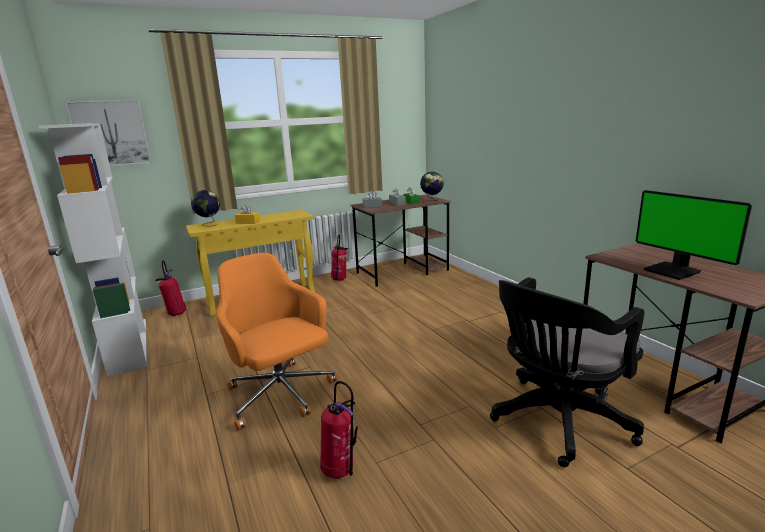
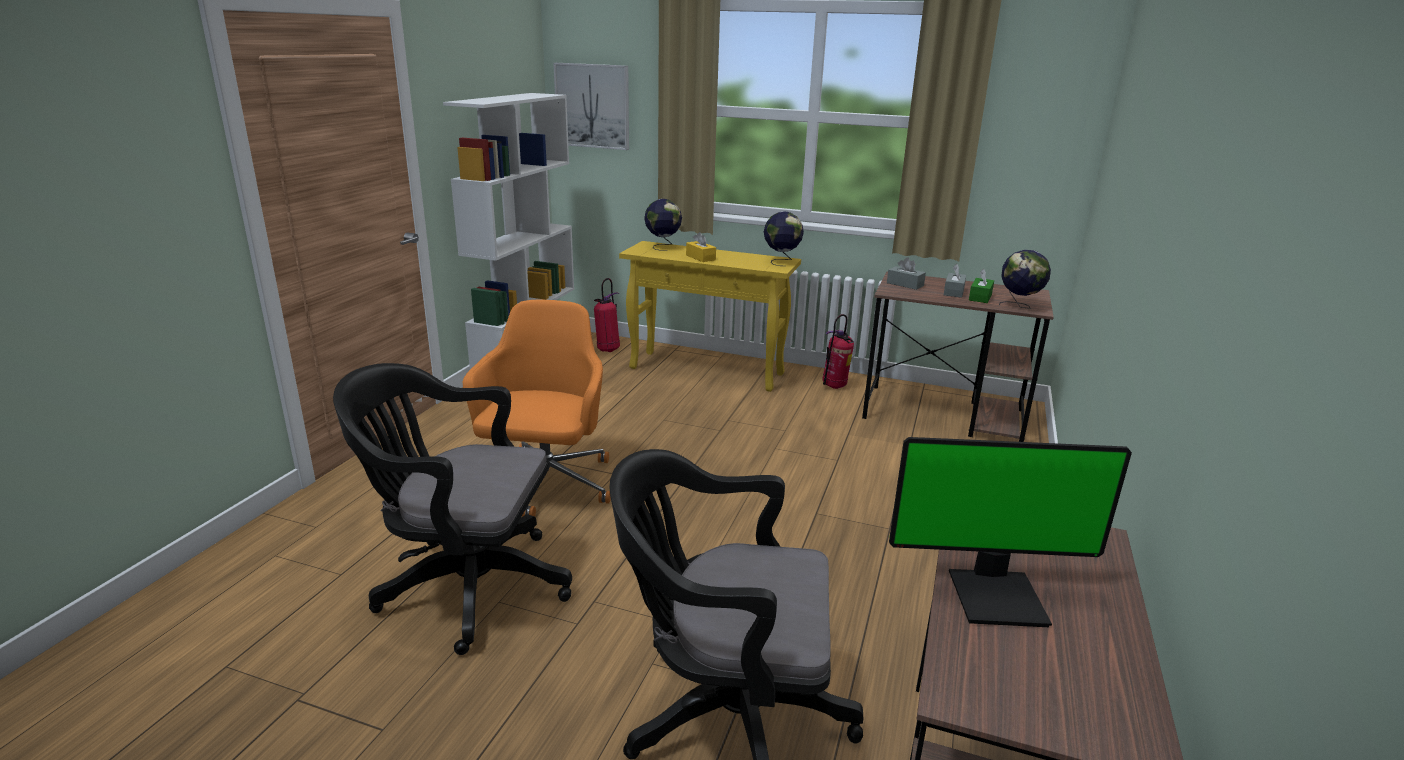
camera: 45 degrees right, 5 degrees up
(296, 212) = (781, 261): none -> globe
(341, 471) = (465, 585): fire extinguisher -> black office chair
(673, 271) = (997, 595): monitor -> monitor turned 105 degrees counterclockwise

